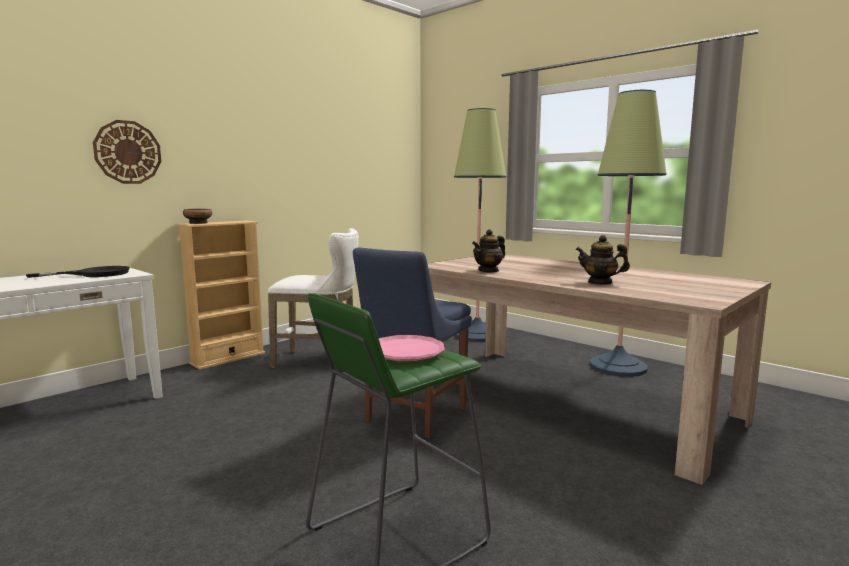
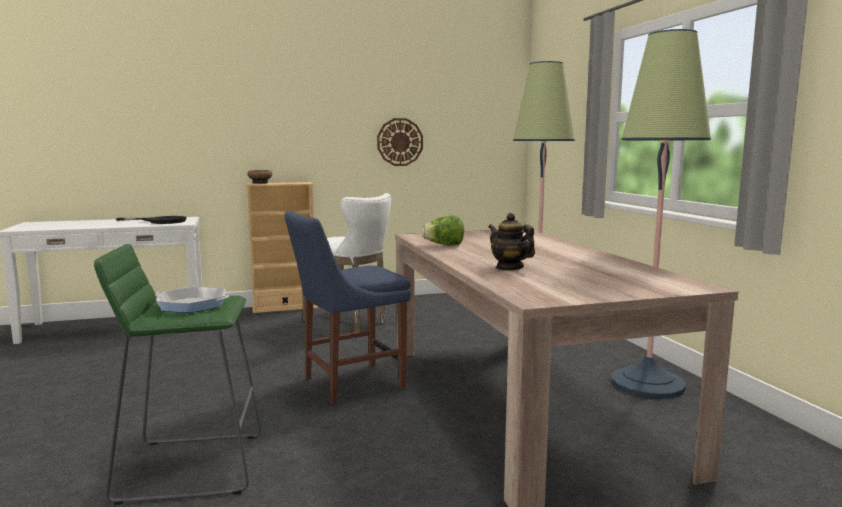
camera: 30 degrees right, 0 degrees up
(128, 152) = (206, 122): wall clock -> wall clock (400, 142)
(406, 353) = (192, 305): pink plate -> frying pan
(488, 270) = (444, 245): teapot -> lettuce

